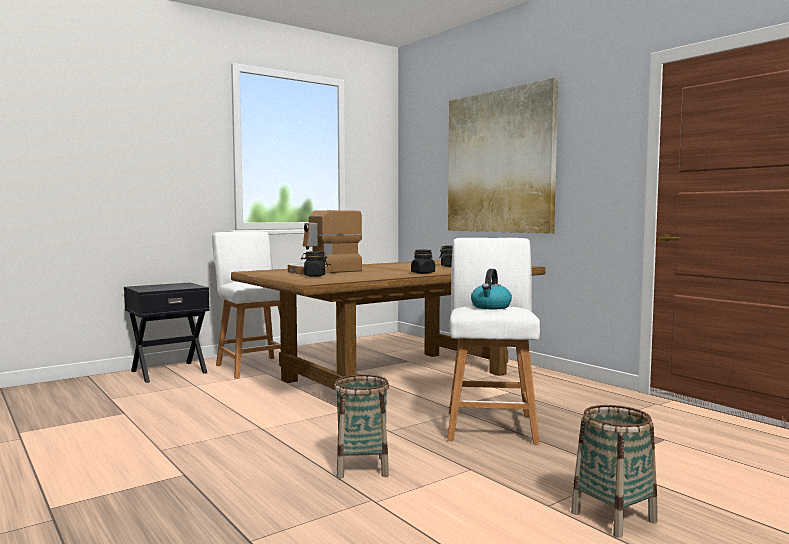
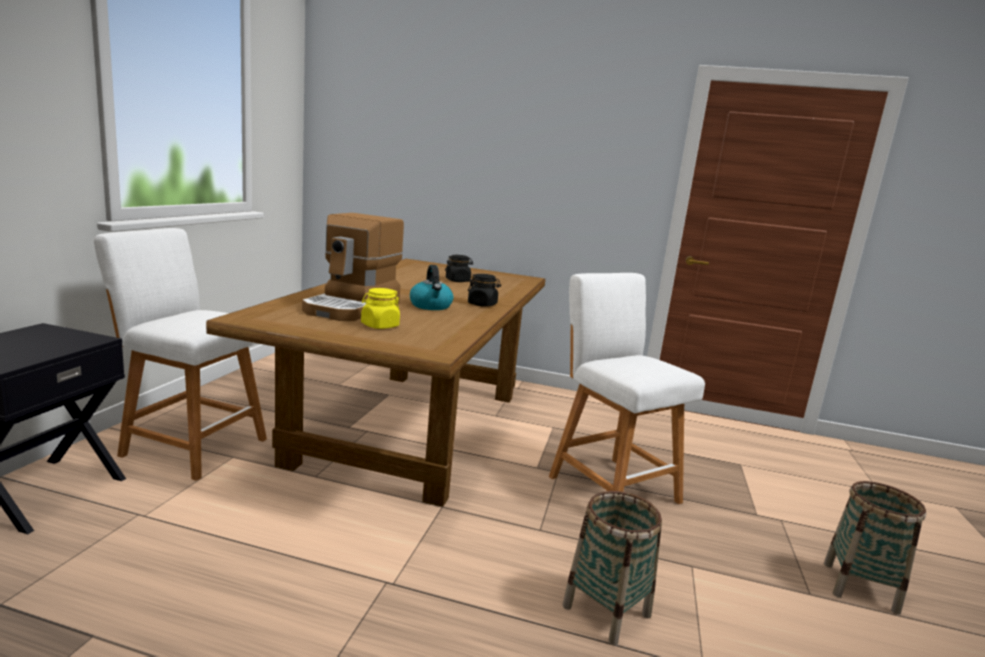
camera: 40 degrees left, 10 degrees up
(314, 276) = (379, 326): black jar -> yellow jar
(491, 307) = (644, 364): kettle -> kettle (431, 306)
(500, 162) = (484, 148): picture -> none

